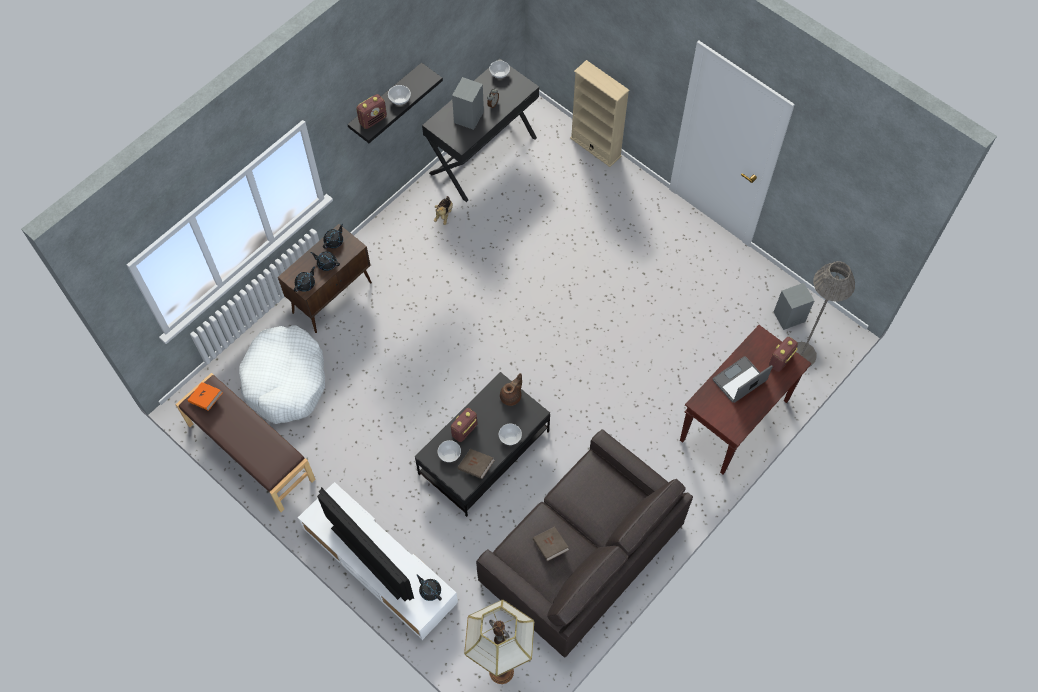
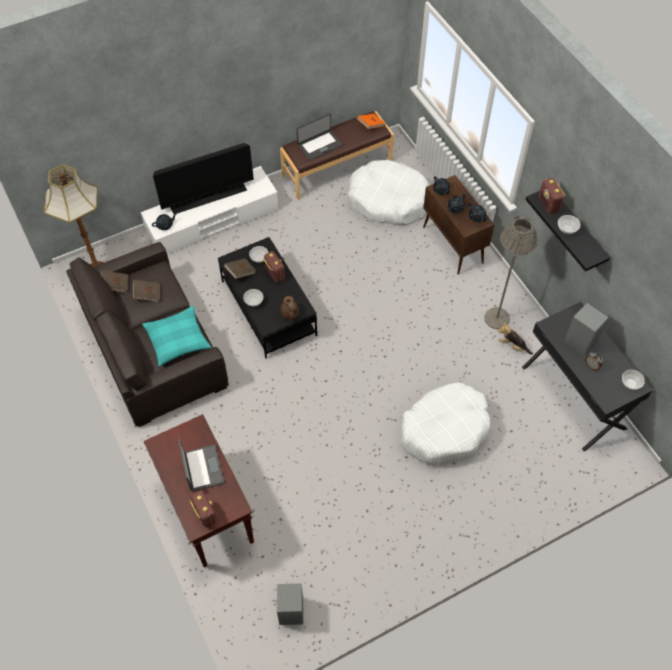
camera: 110 degrees right, 5 degrees down
(257, 446) = (319, 145): none -> laptop
(552, 588) = (115, 285): none -> brown book
(562, 248) = (444, 429): none -> white dog bed
(595, 147) = (558, 502): beige bookcase -> none
(595, 488) = (177, 340): none -> turquoise pillow
(801, 355) = (245, 603): grey floor lamp -> grey floor lamp (497, 318)

